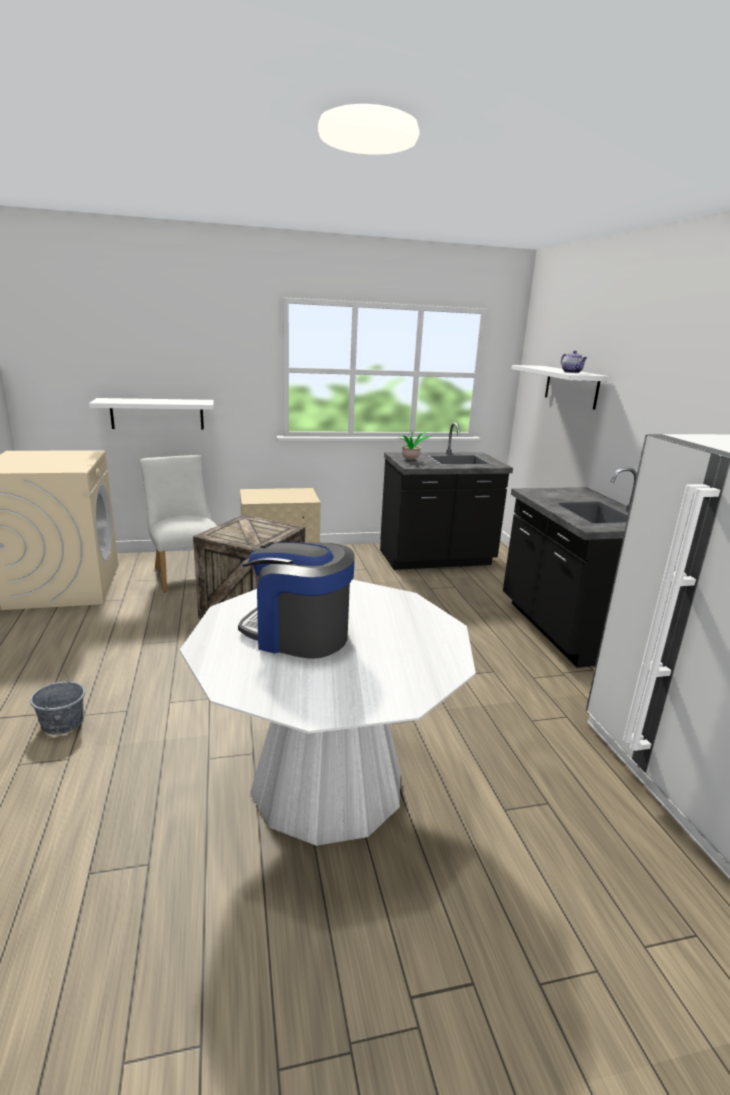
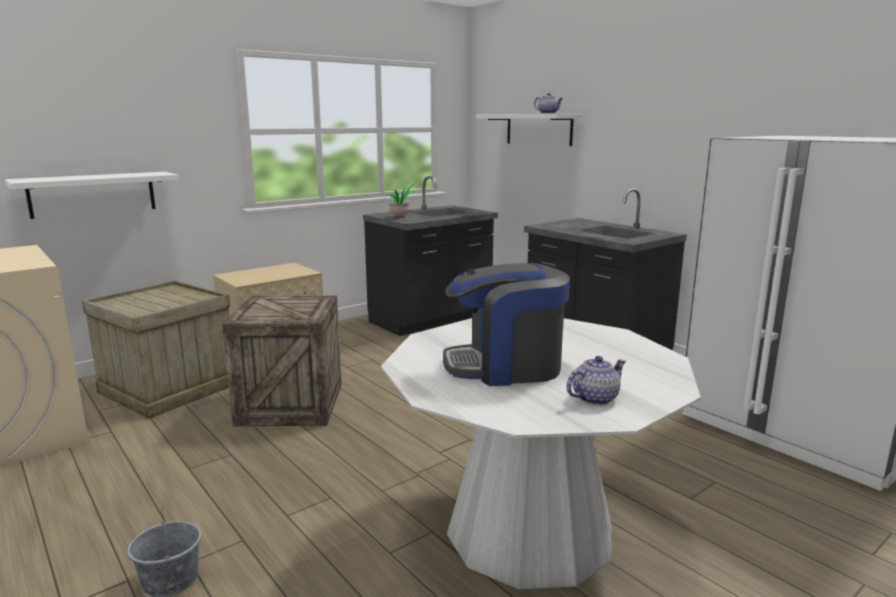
camera: 25 degrees left, 5 degrees down
(185, 574) = (169, 387): white chair -> crate
(323, 688) = (595, 398): none -> teapot

